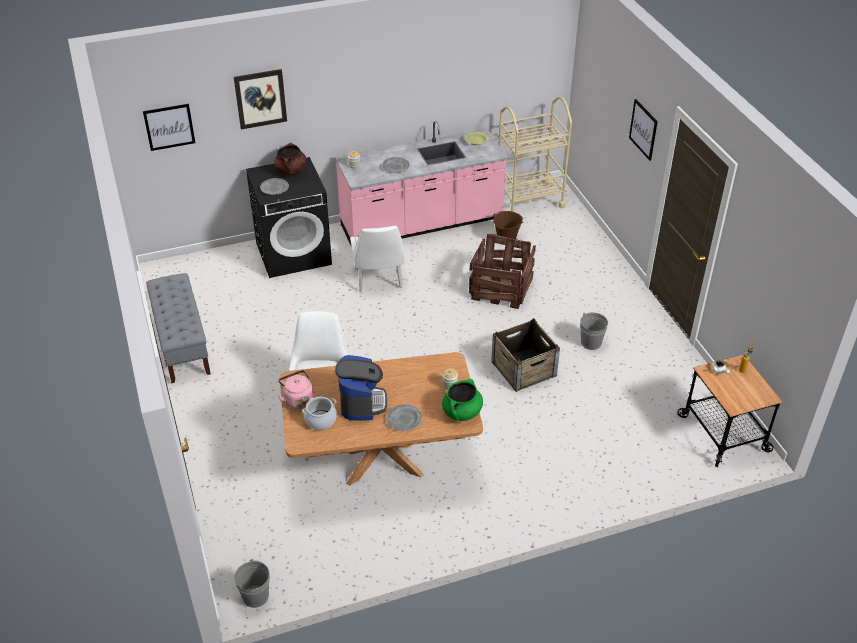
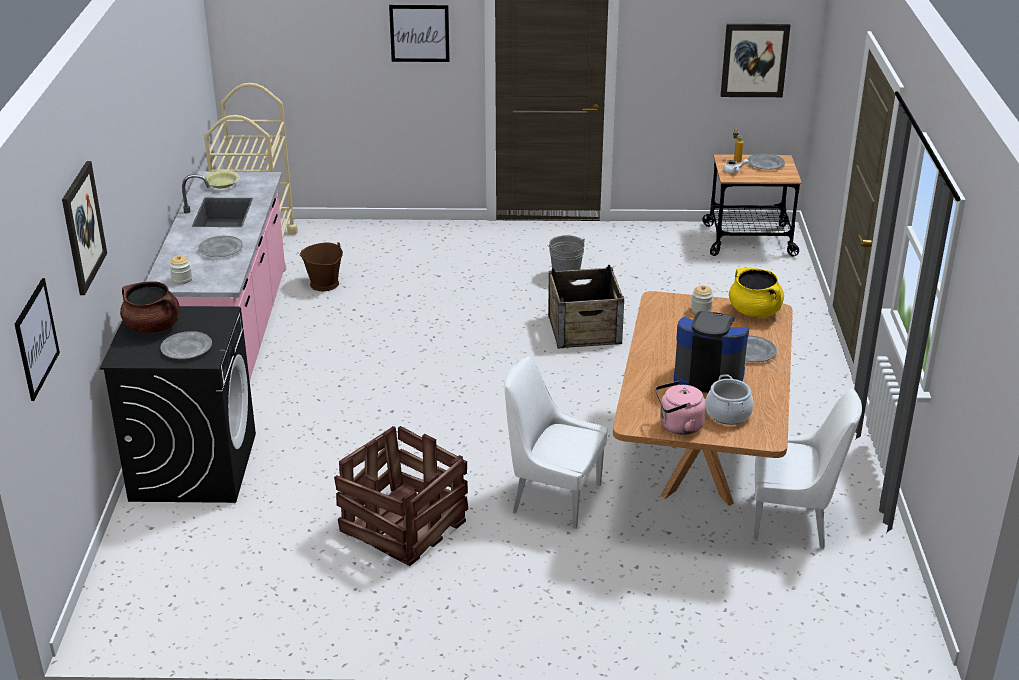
camera: 70 degrees left, 10 degrees down
(182, 344) = (335, 625): grey bench -> none
(255, 596) = (909, 622): grey bucket -> none
(378, 279) = (326, 400): white chair -> white chair (793, 520)
(462, 412) = (755, 311): green cooking pot -> yellow cooking pot
(501, 288) = (423, 310): crate -> crate (405, 524)
(749, 388) = (765, 164): none -> grey plate
(787, 307) = (754, 60): none -> picture

